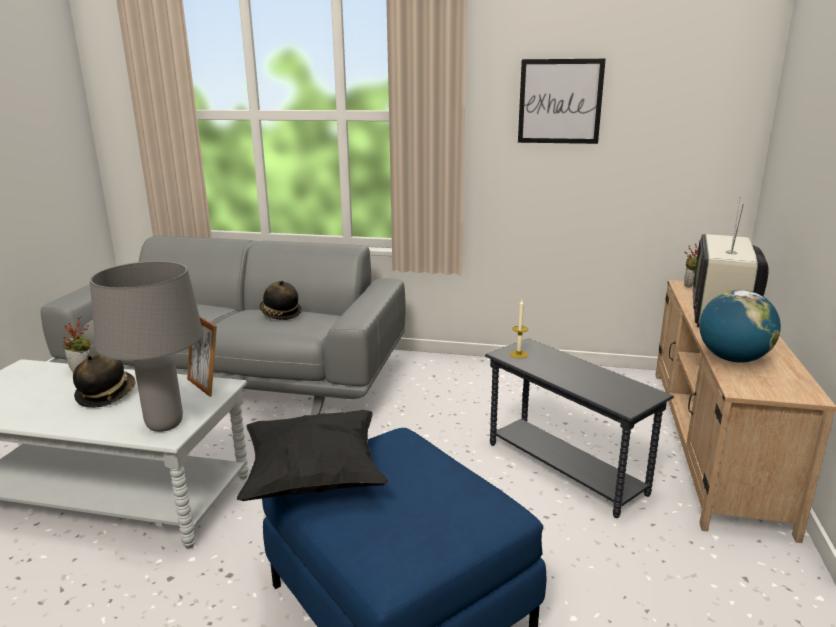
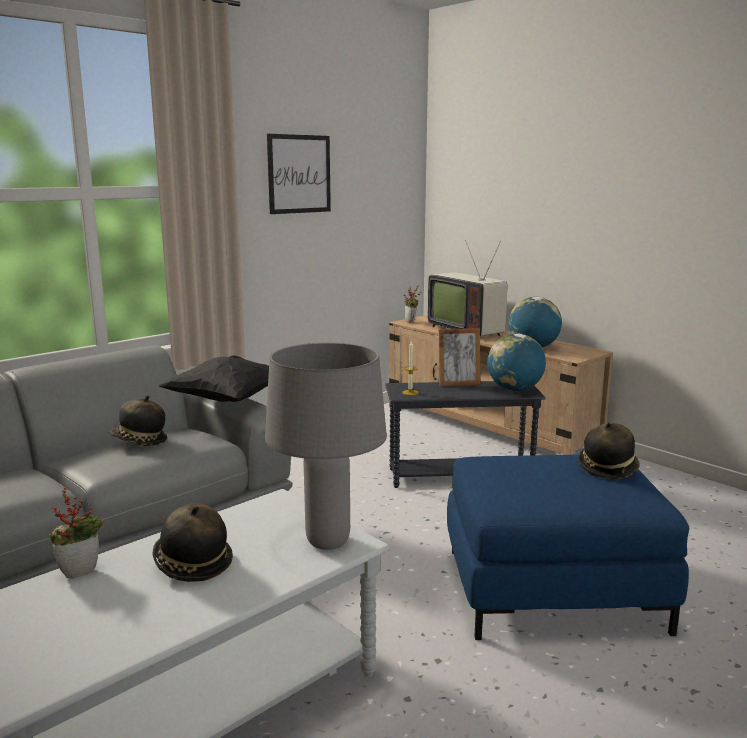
camera: 55 degrees left, 5 degrees down
(205, 385) = (262, 508): picture frame -> picture frame (458, 384)
(314, 478) = (511, 500): black pillow -> black pillow (227, 400)
(456, 513) = (608, 468): none -> hat
(621, 396) = (514, 389): none -> globe

